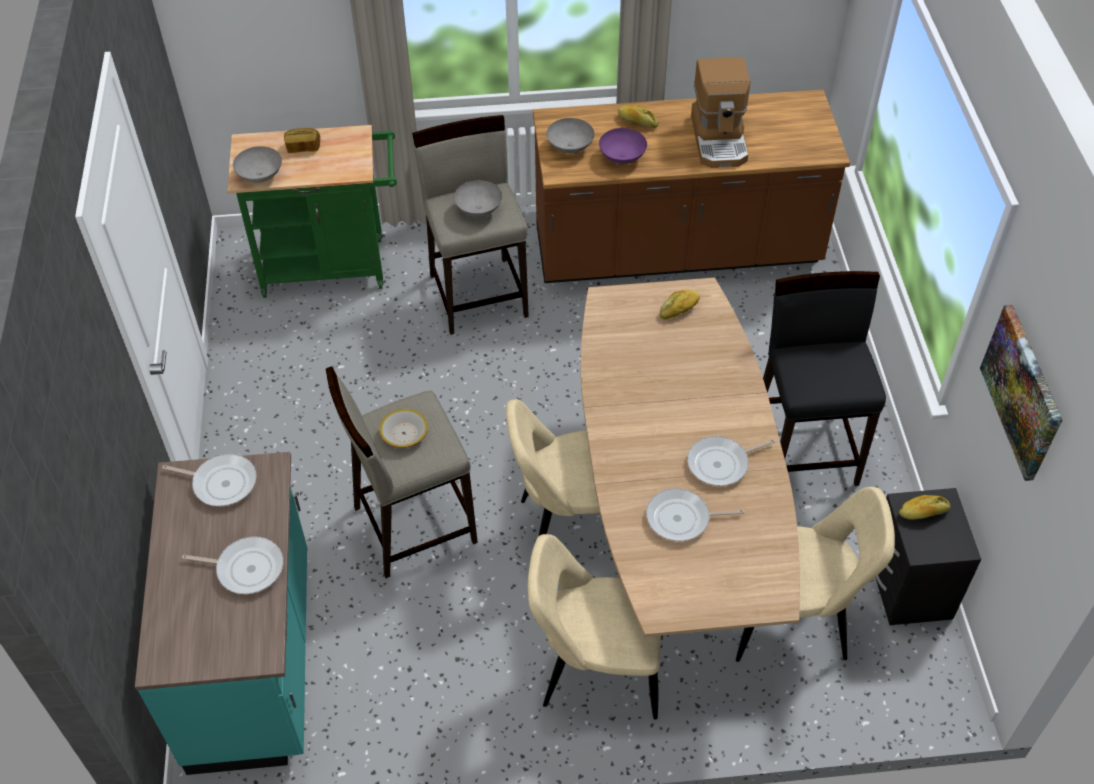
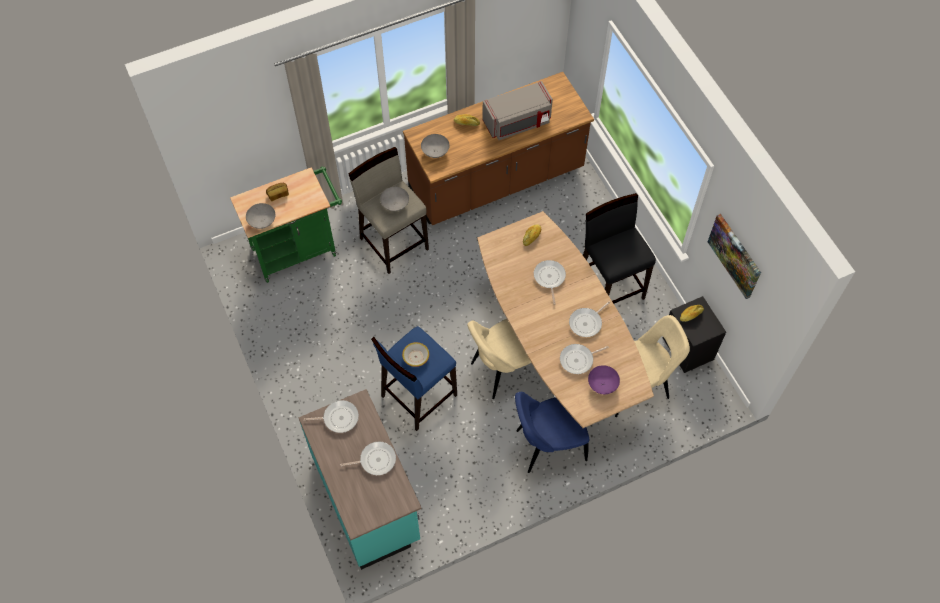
camera: 20 degrees left, 10 degrees up
(413, 524) = (418, 396): beige stool -> blue stool
(596, 671) = (547, 445): beige chair -> blue chair
(621, 157) = (467, 150): purple bowl -> purple bowl (602, 384)
(683, 377) = (549, 278): none -> frying pan
(720, 139) = (517, 122): coffee machine -> grey microwave

